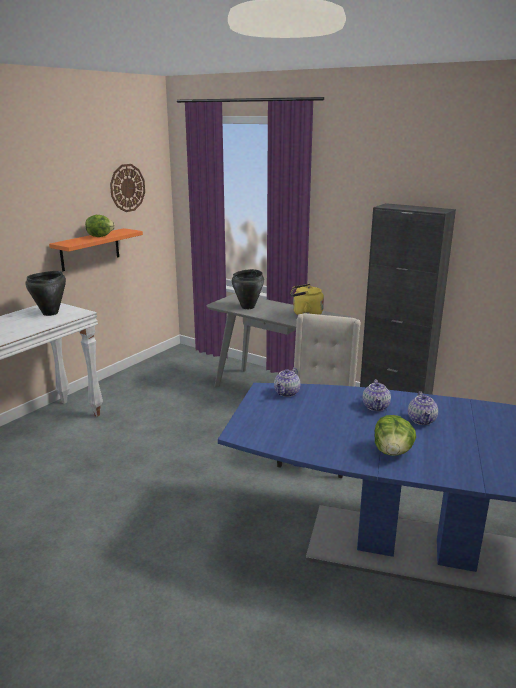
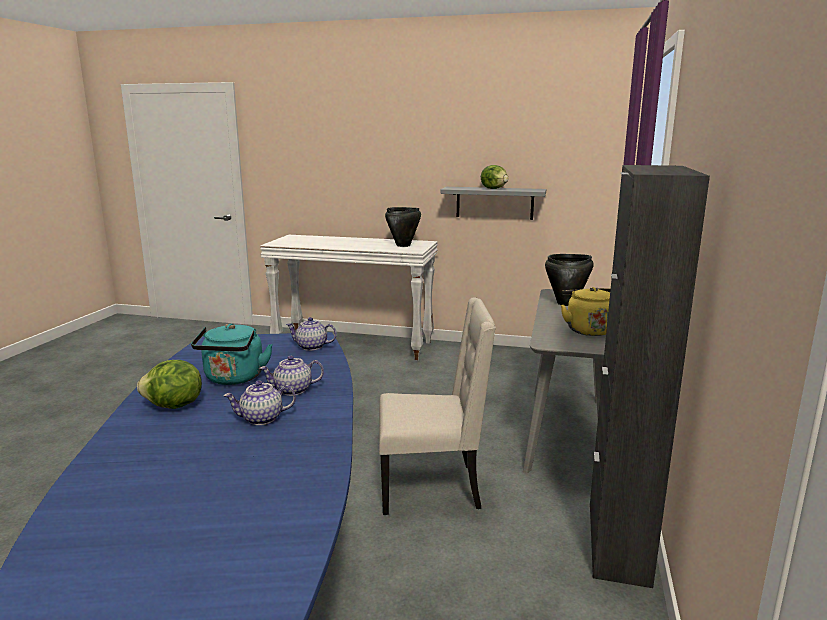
camera: 70 degrees right, 5 degrees down
(90, 249) = (494, 203): orange shelf -> grey shelf
(127, 188) = (560, 143): wall clock -> none
(344, 427) = (233, 379): none -> turquoise kettle

